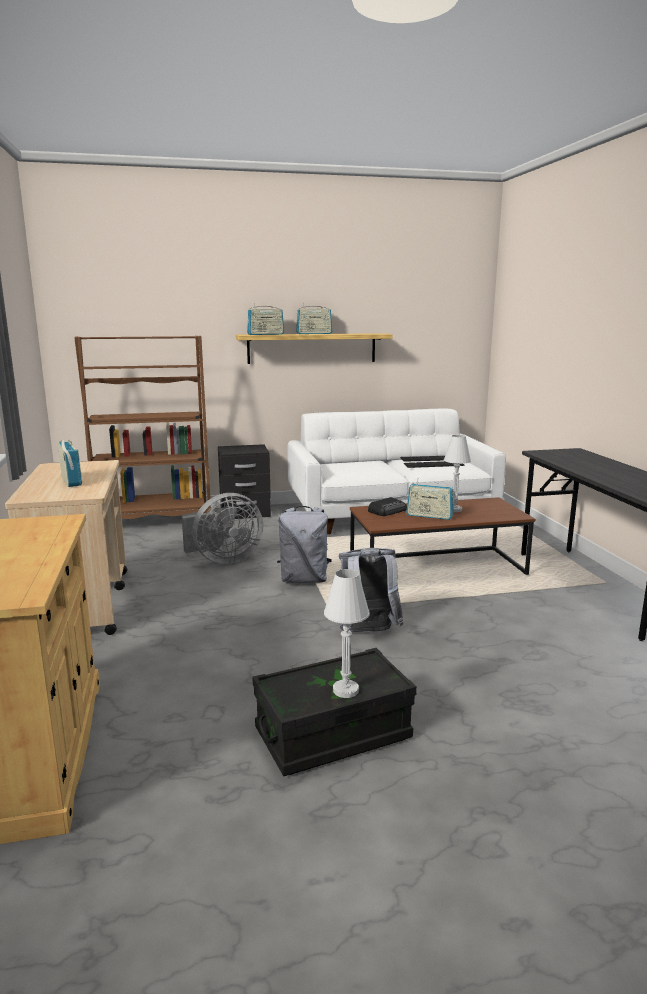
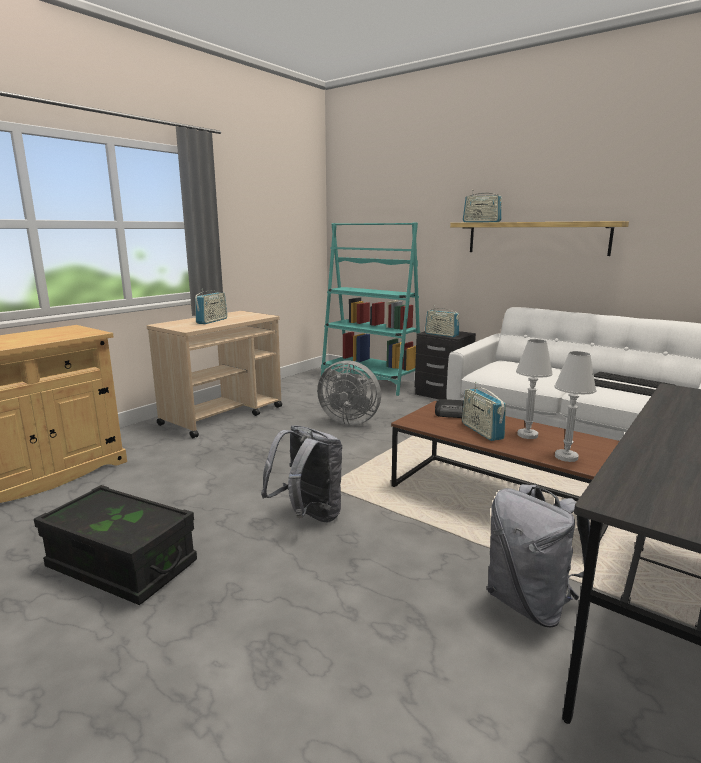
camera: 50 degrees right, 0 degrees up
(153, 521) = (370, 381): brown bookcase -> turquoise bookcase
(304, 579) = (365, 456): grey backpack -> grey backpack (530, 604)
(314, 334) = (535, 221): radio -> radio (441, 334)
(345, 690) = (106, 526): white table lamp -> white table lamp (566, 457)

